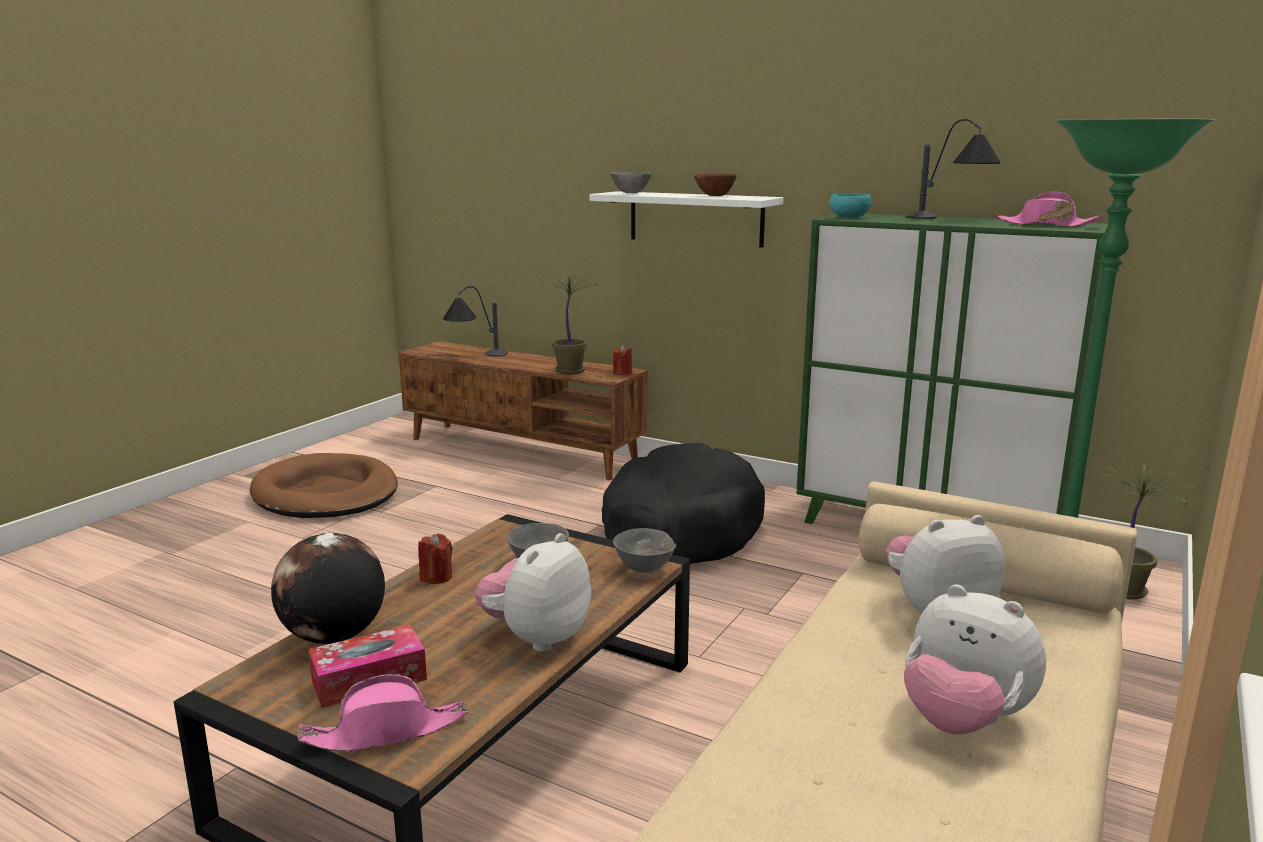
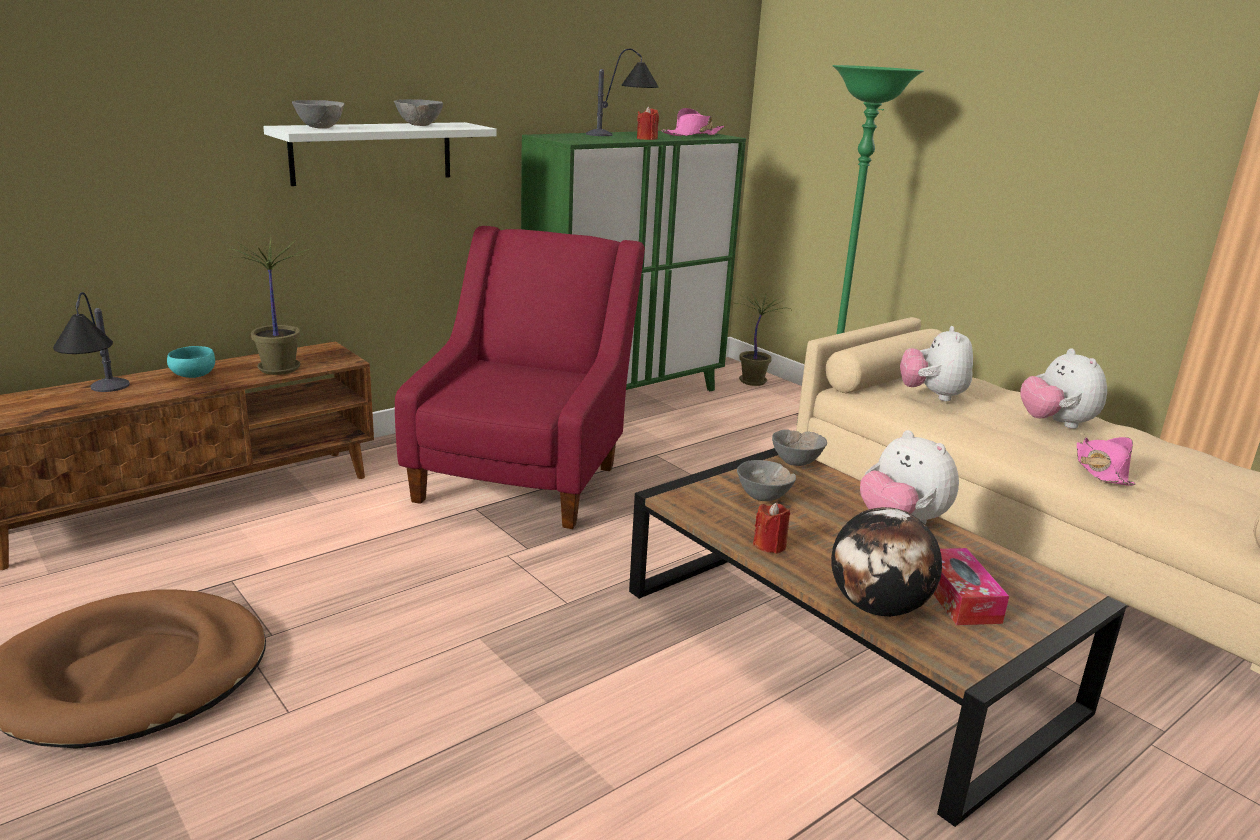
camera: 70 degrees left, 5 degrees up
(386, 731) = (1037, 599): pink hat -> pink hat (1101, 470)
(622, 373) = (329, 351): red candle -> red candle (647, 139)
(679, 528) = (524, 475): black dog bed -> red armchair
(714, 196) = (419, 125): brown bowl -> grey bowl
(848, 218) = (577, 140): turquoise bowl -> turquoise bowl (193, 376)
(963, 721) = (1056, 424): plush toy -> plush toy turned 105 degrees clockwise

